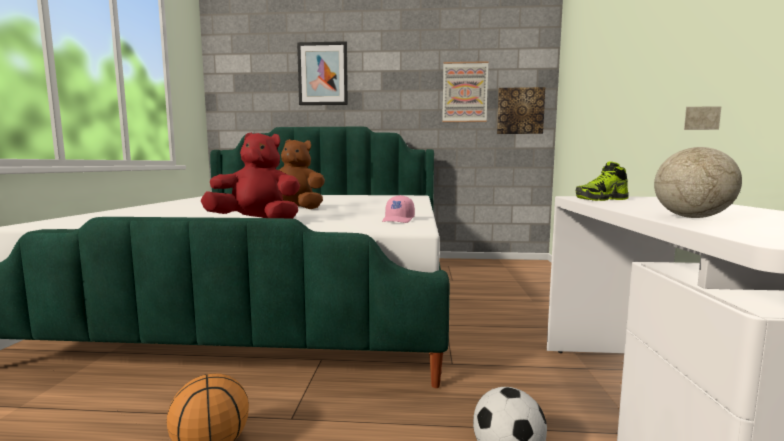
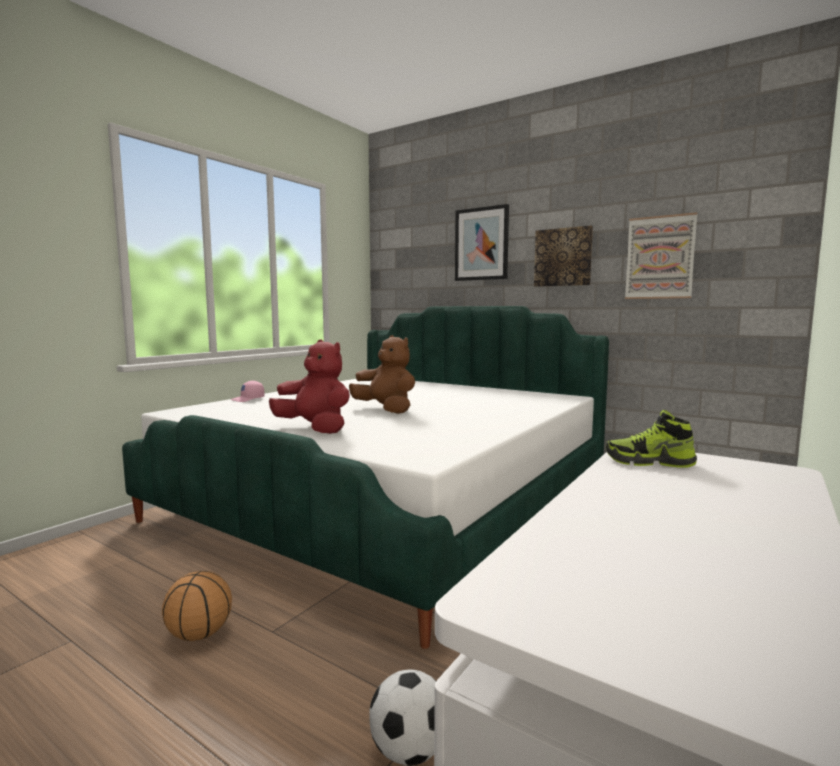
camera: 30 degrees right, 0 degrees up
(398, 220) = (445, 444): pink cap -> pink cap (248, 399)
(520, 111) = (748, 281): picture -> picture (563, 257)
(693, 217) = (597, 531): globe -> none

